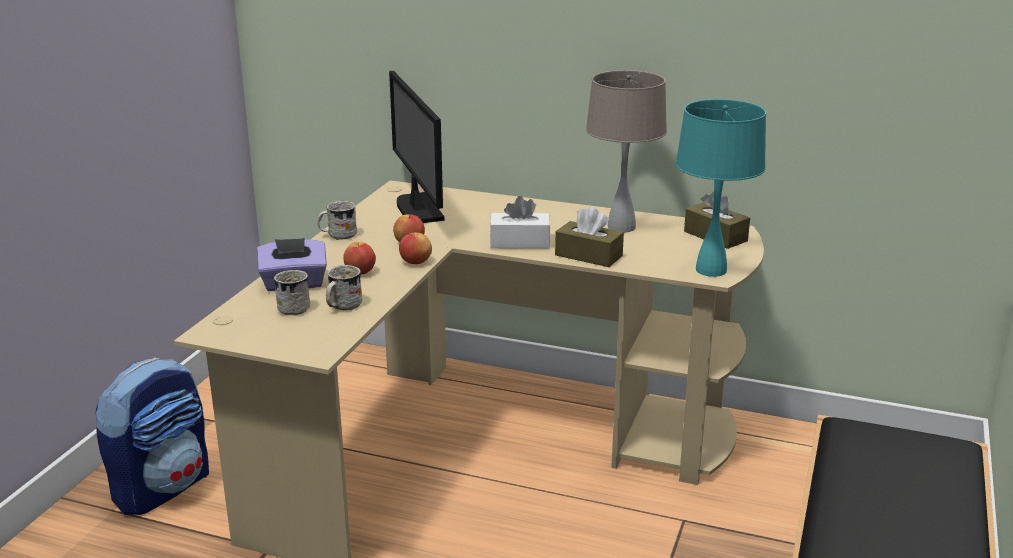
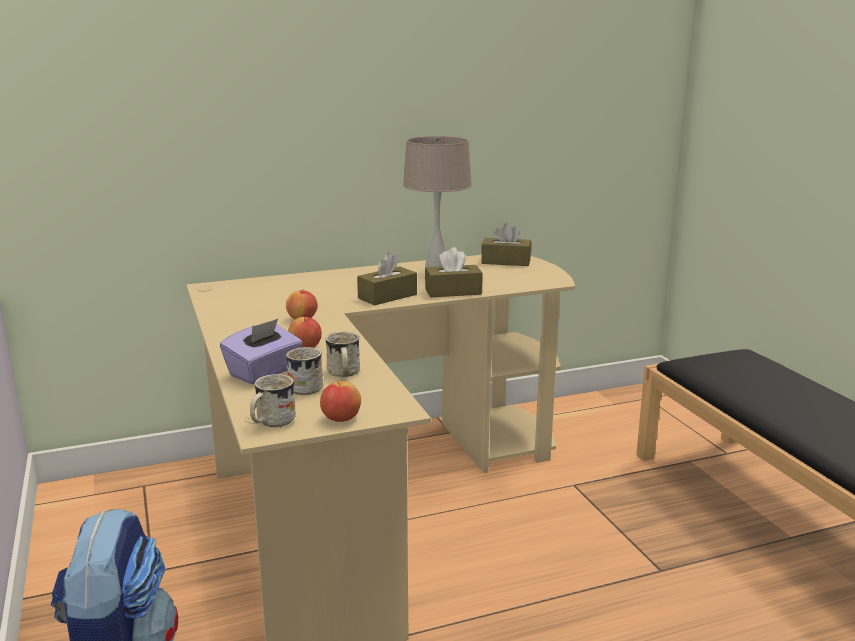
camera: 40 degrees left, 5 degrees down
(337, 235) = (225, 330): white mug -> white mug (271, 422)
(415, 262) = (336, 329): apple -> apple (341, 419)
(417, 209) = (258, 296): monitor -> none
(520, 242) = (387, 296): white tissue box -> brown tissue box
(710, 270) = (545, 279): turquoise table lamp -> none

